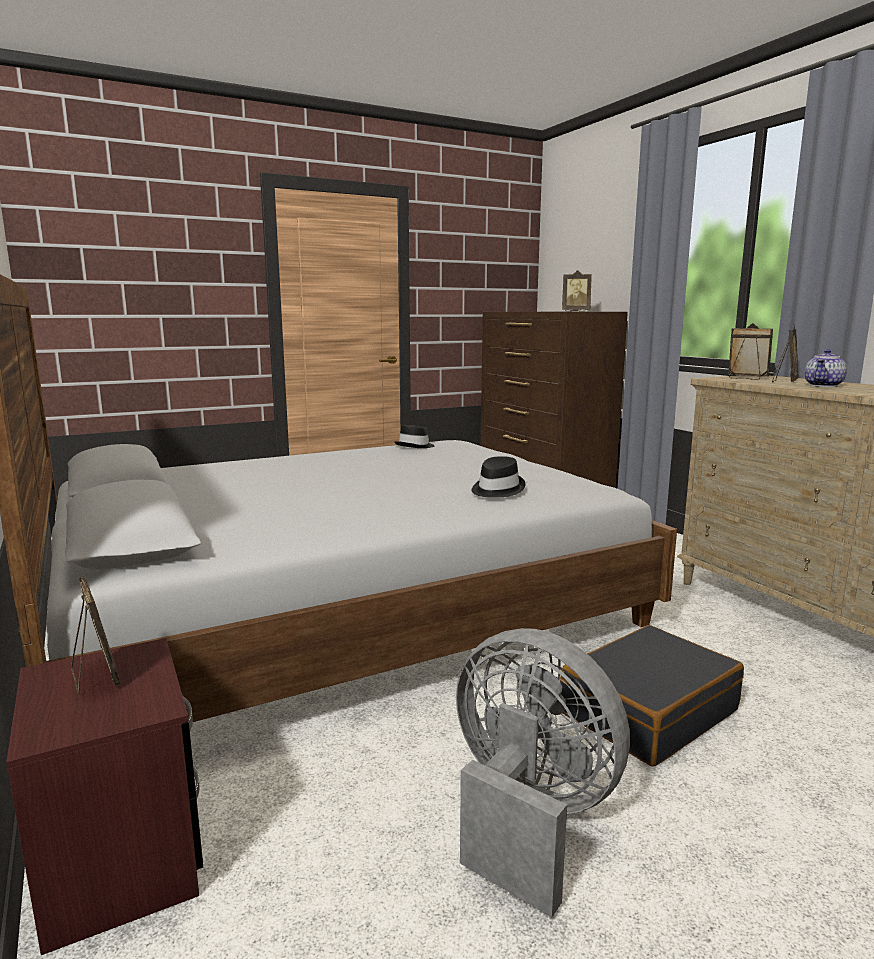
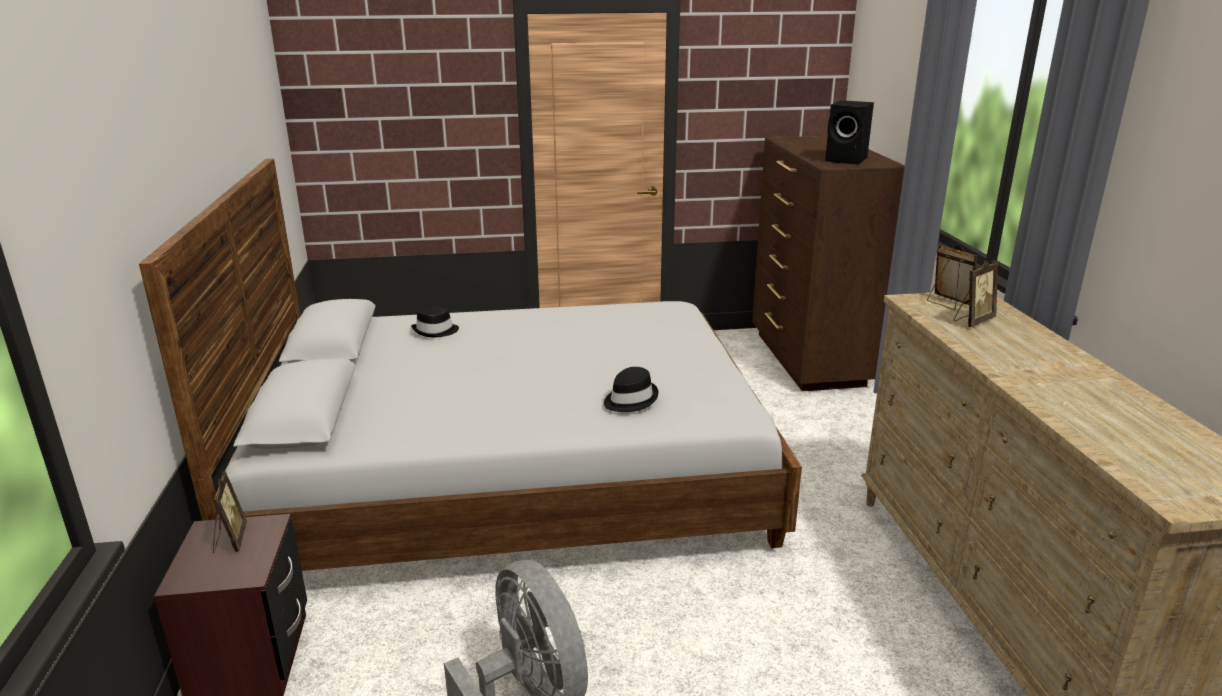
camera: 20 degrees right, 10 degrees up
(415, 446) = (626, 311): black hat -> black hat (435, 331)
(575, 311) = (847, 160): picture frame -> black speaker
(647, 711) = (698, 638): black suitcase -> none
(824, 385) = (999, 339): teapot -> none

